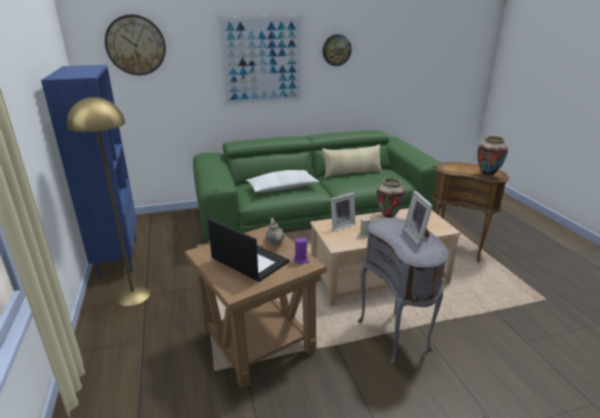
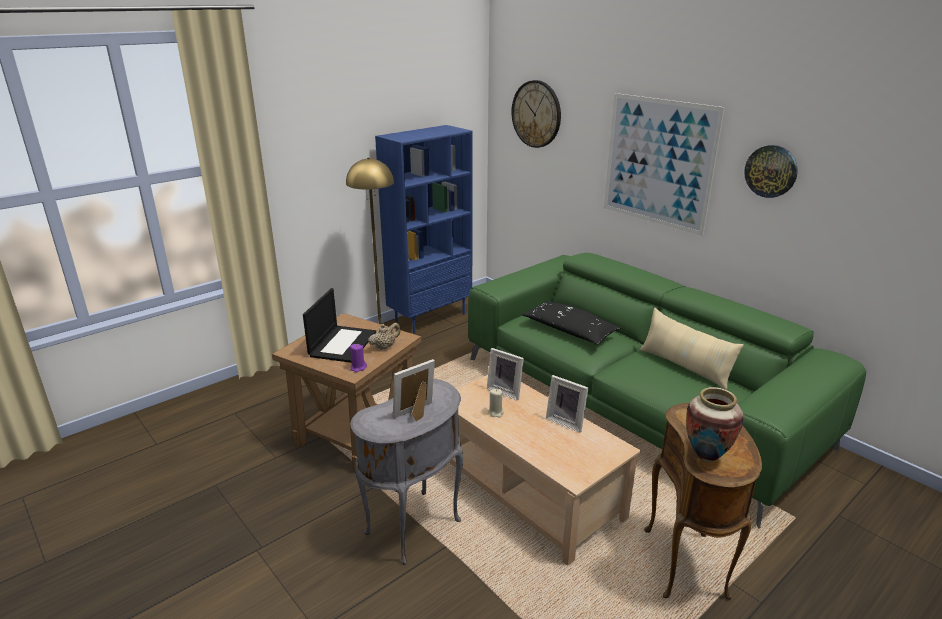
camera: 65 degrees right, 0 degrees up
(282, 188) = (569, 331): white pillow -> black pillow
(388, 216) = (566, 421): vase -> picture frame

